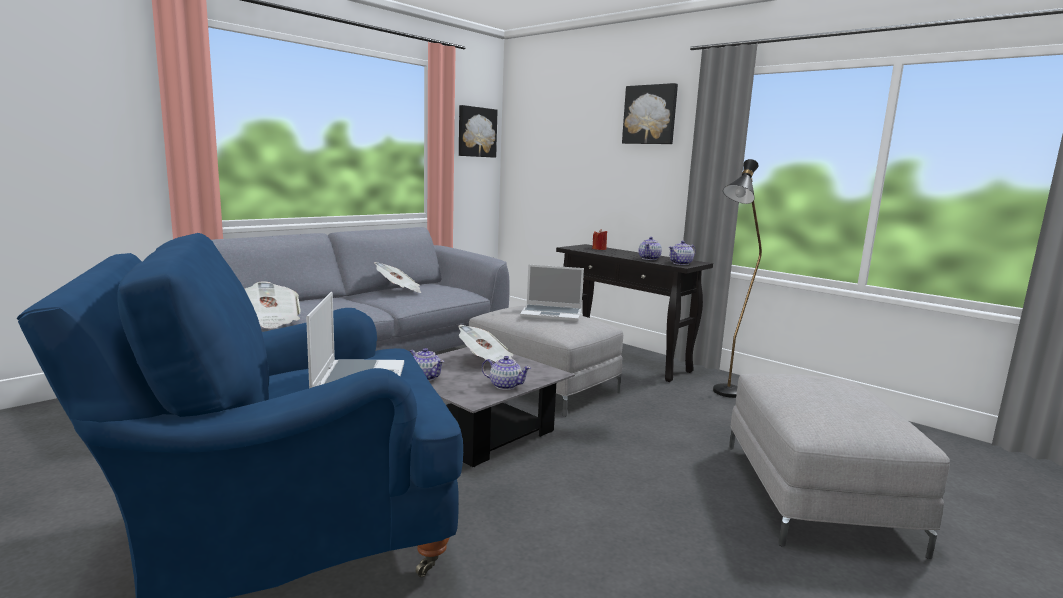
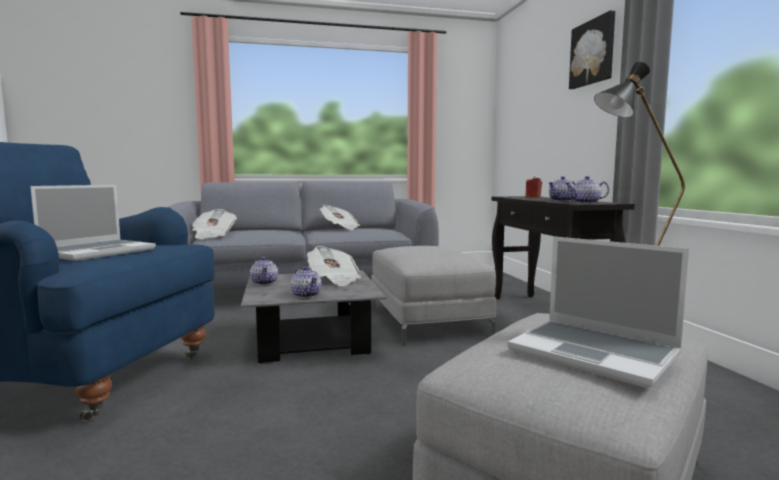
camera: 35 degrees right, 5 degrees down
(476, 132) = (465, 105): picture -> none
(552, 314) = (434, 250): laptop -> laptop (595, 353)

